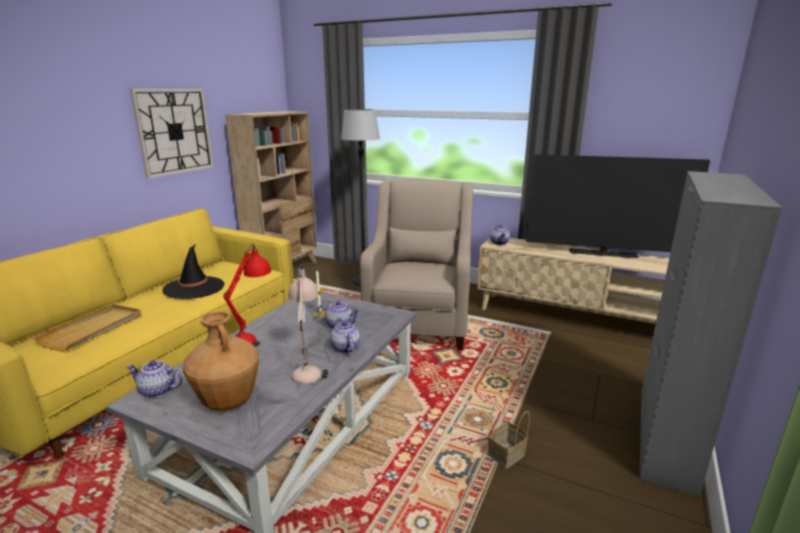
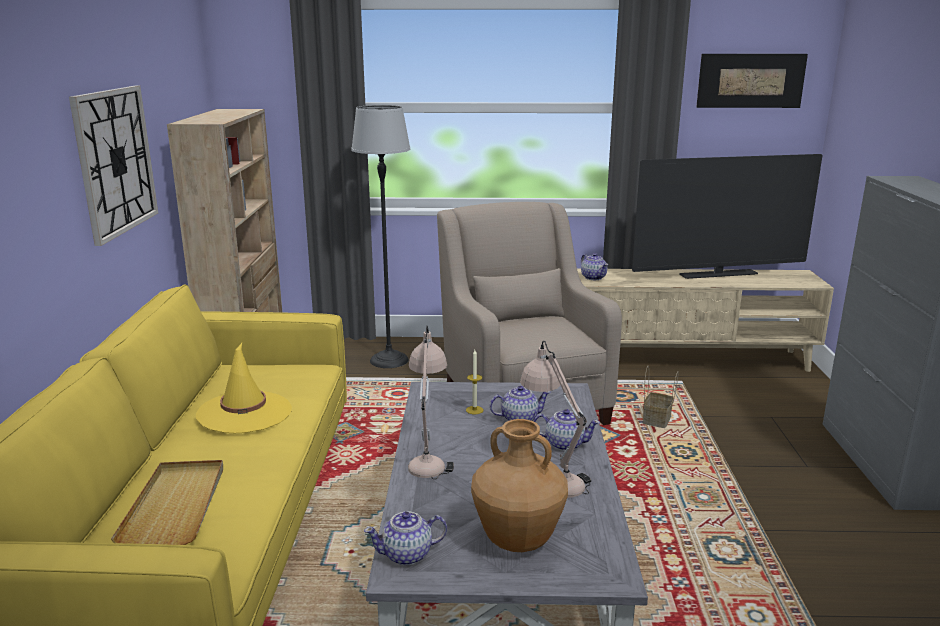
camera: 25 degrees left, 0 degrees up
(194, 288) = (244, 412): black hat -> yellow hat
(253, 335) = (429, 457): red table lamp -> beige table lamp
(345, 348) = (564, 444): teapot -> teapot turned 150 degrees clockwise
(506, 456) = (766, 526): basket -> basket (657, 421)
(652, 95) = (750, 80): none -> picture

